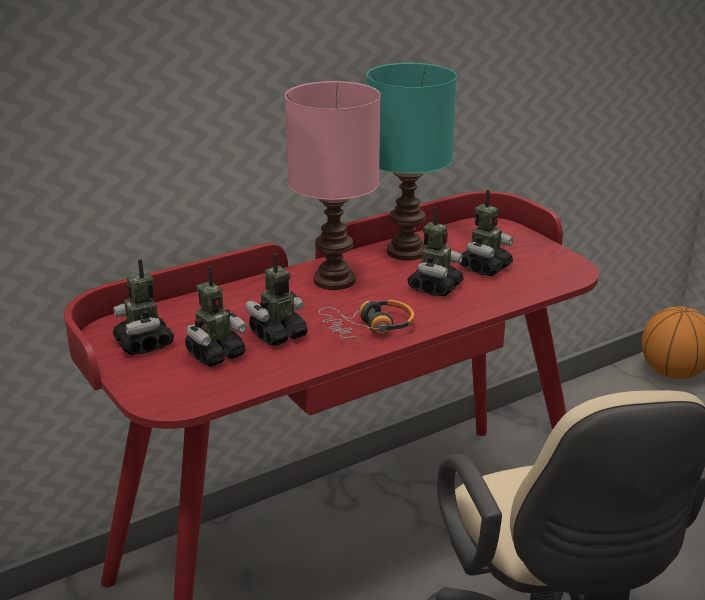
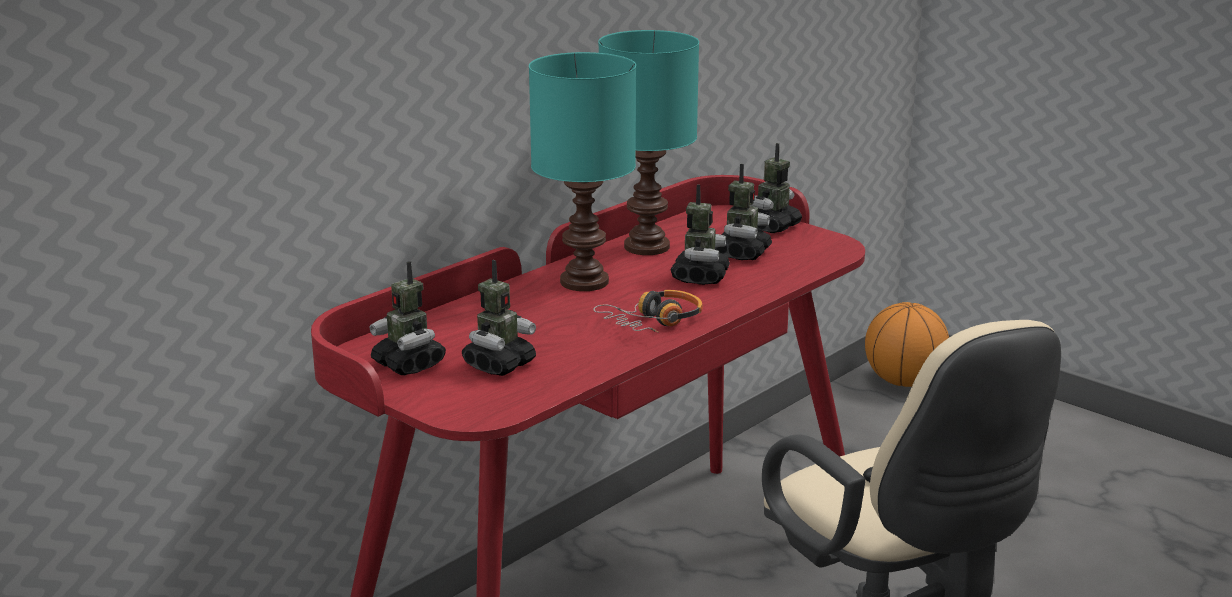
camera: 15 degrees left, 5 degrees down
(278, 335) = (557, 339): toy robot -> toy robot (771, 226)
(333, 281) = (583, 283): pink table lamp -> turquoise table lamp

